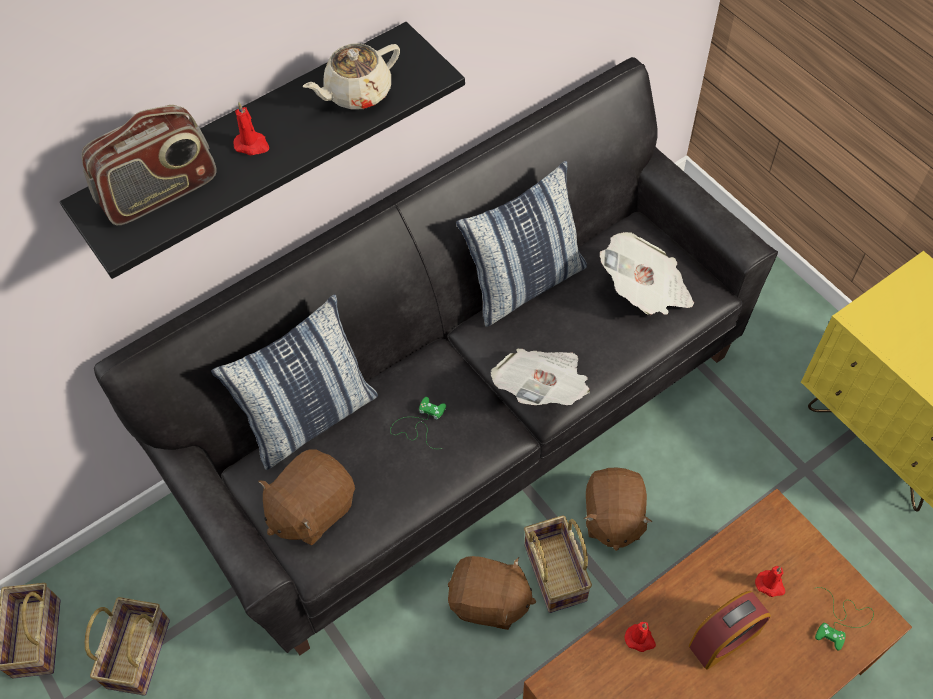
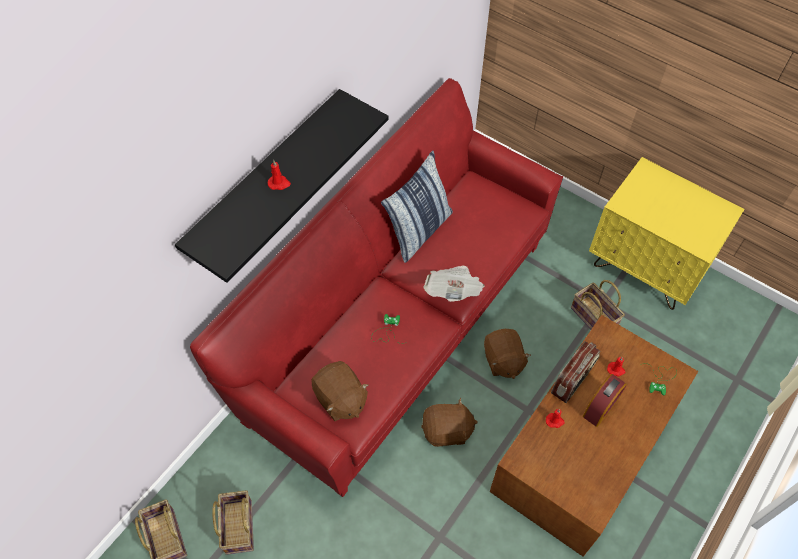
camera: 20 degrees left, 0 degrees up
(160, 192) = (235, 224): radio -> radio (573, 380)
(311, 418) = (318, 345): pillow -> none
(311, 509) = (340, 399): brown plush toy -> brown plush toy turned 60 degrees counterclockwise
(357, 93) = (329, 138): beige teapot -> none
(468, 426) = (397, 329): black sofa -> red sofa
(557, 574) = (482, 403): basket -> basket (595, 318)
(645, 291) = (492, 218): newspaper -> none

